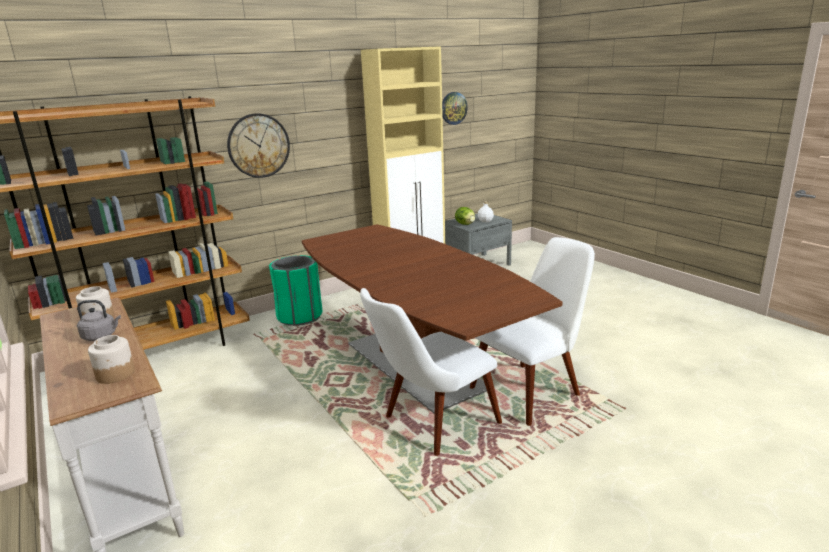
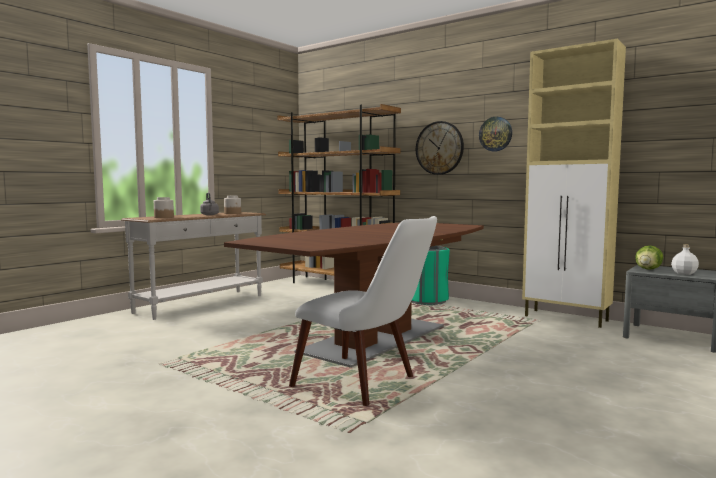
camera: 70 degrees right, 15 degrees down
(431, 425) = (277, 354): white chair -> none
(453, 108) = (679, 118): wall clock -> wall clock (495, 134)

